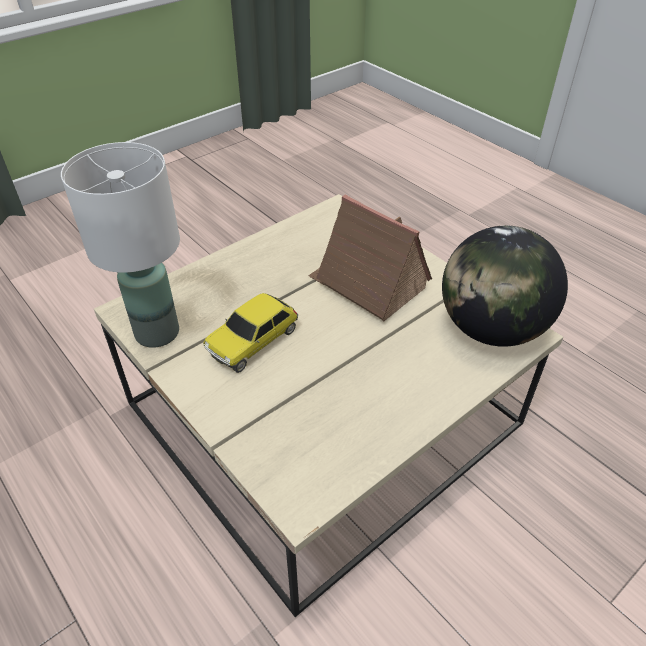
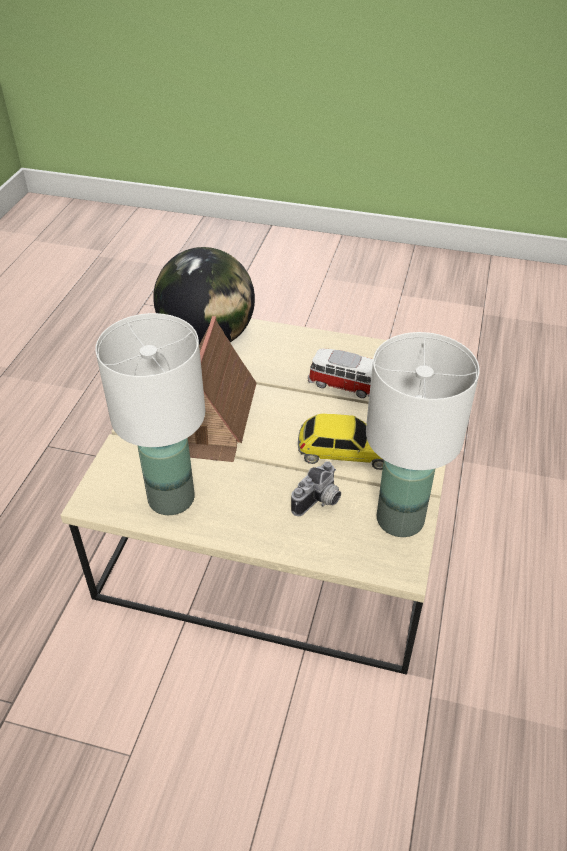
camera: 125 degrees left, 0 degrees up
(222, 300) = (319, 502): none -> camera
(303, 236) = (171, 499): none -> white table lamp
(335, 391) = (345, 385): none -> toy car

